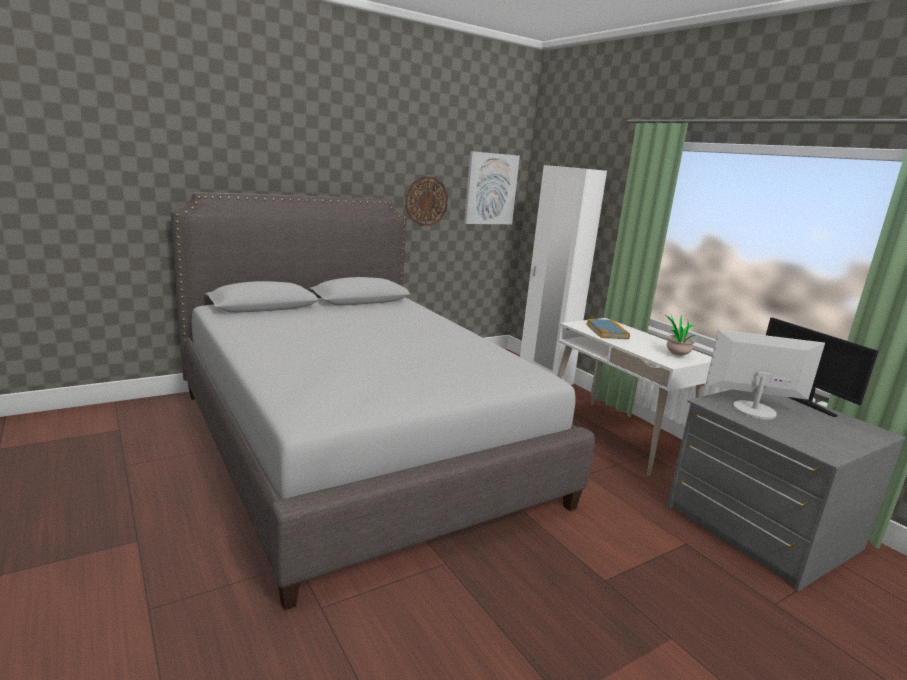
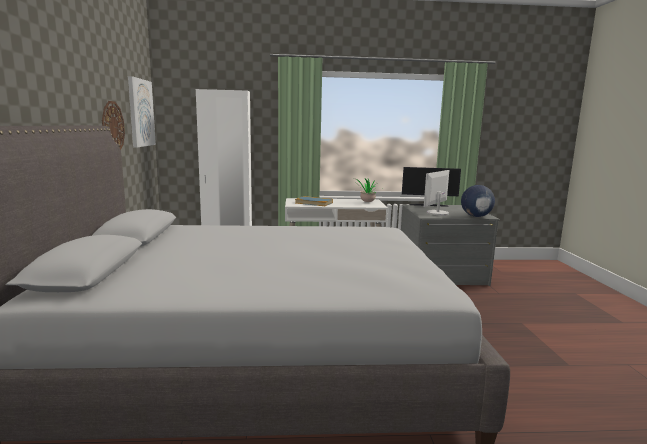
camera: 60 degrees left, 5 degrees down
(802, 443) = (475, 216): none -> globe

